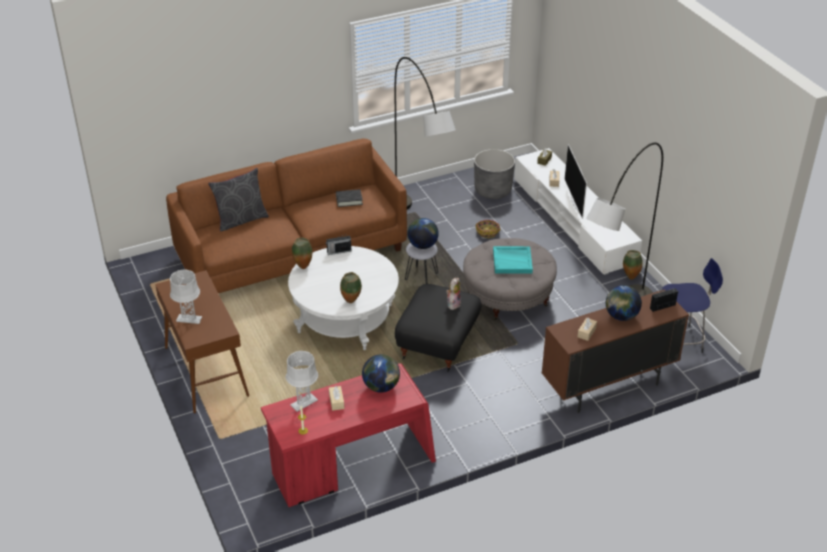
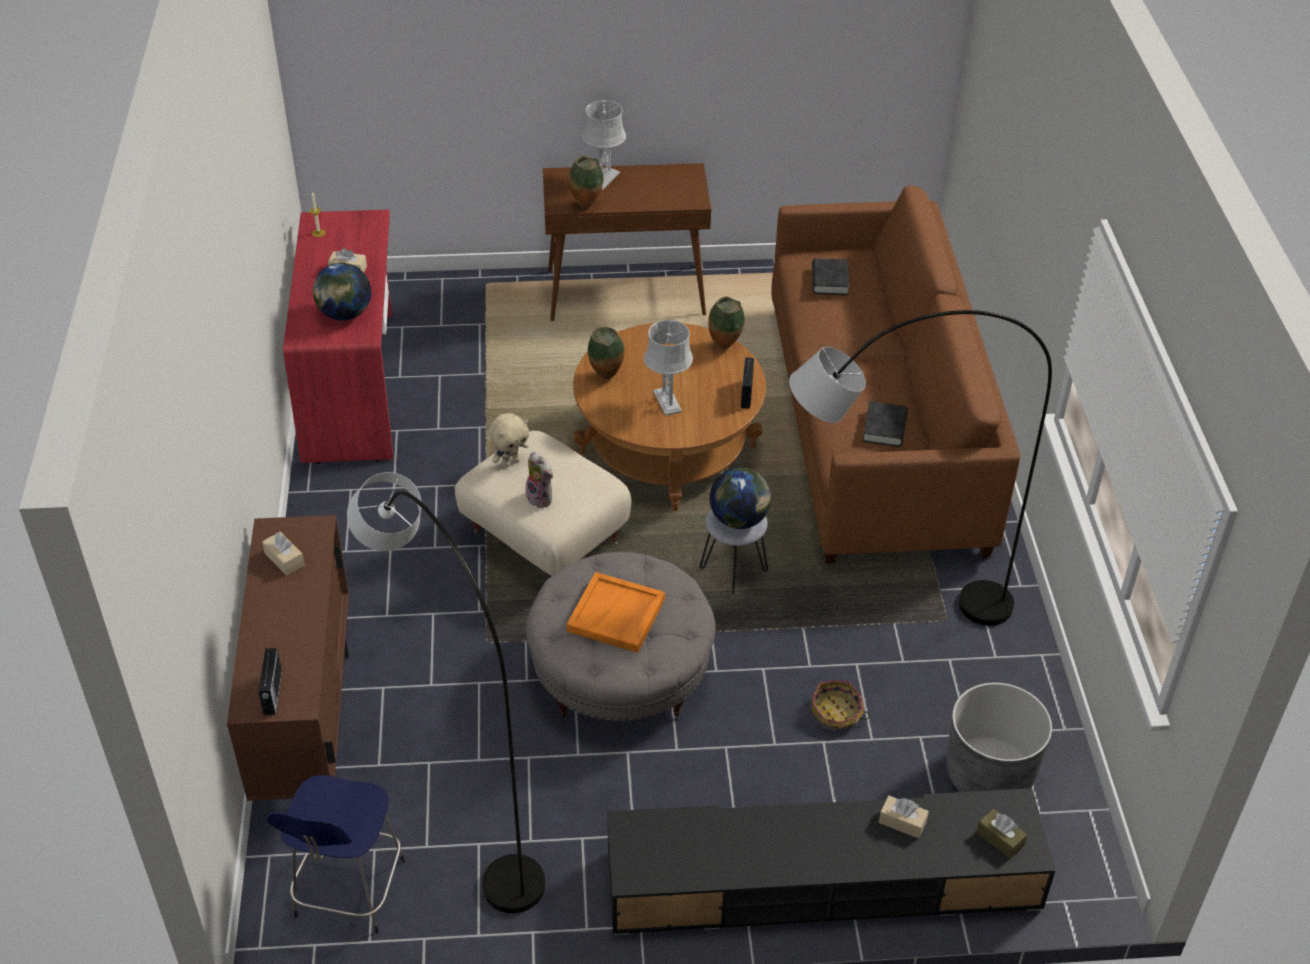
camera: 110 degrees right, 5 degrees up
(233, 237) = (829, 280): none -> black book
(241, 220) = (880, 300): grey pillow -> none
(304, 402) = (368, 243): grey table lamp -> grey table lamp (667, 401)
(345, 319) = (668, 450): white coffee table -> brown coffee table
(433, 322) = (511, 462): none -> beige plush toy
(438, 345) = (543, 540): black ottoman -> beige ottoman
(512, 261) = (616, 616): turquoise tray -> orange tray
(573, 221) = (821, 881): white tv stand -> black tv stand
(576, 203) = (801, 829): television -> none
(621, 316) = (290, 621): globe -> none
(630, 277) = (578, 900): vase -> vase (586, 205)

